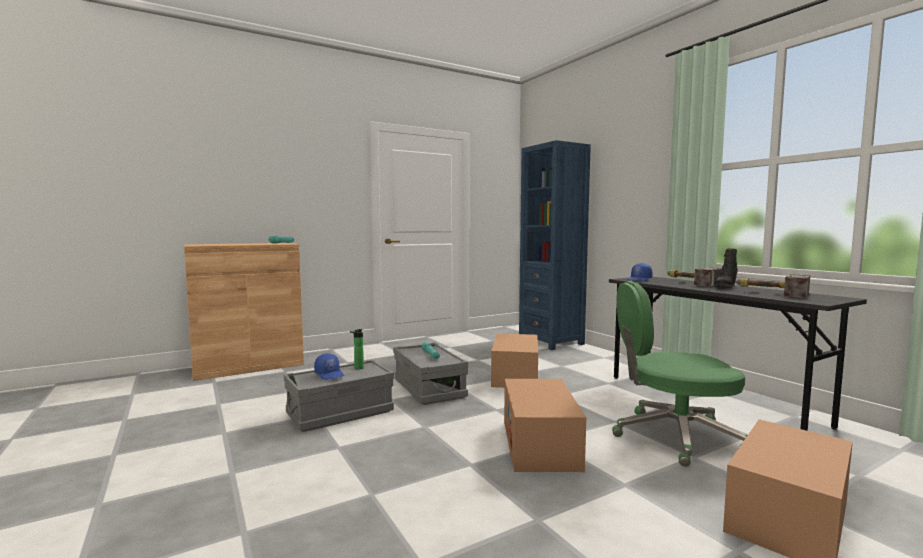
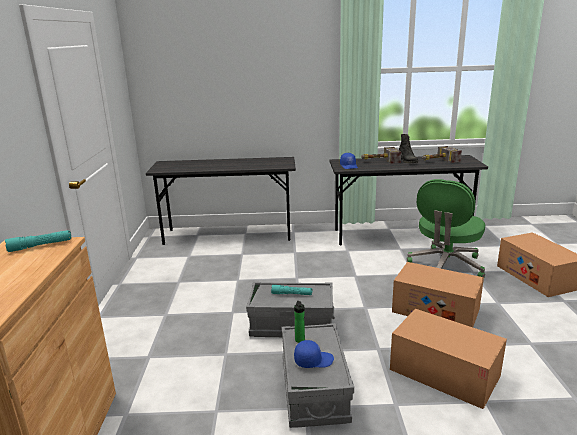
camera: 60 degrees left, 15 degrees up
(515, 376) = (298, 277): cardboard box -> cardboard box (444, 373)
(551, 341) = (228, 235): blue bookcase -> grey desk

